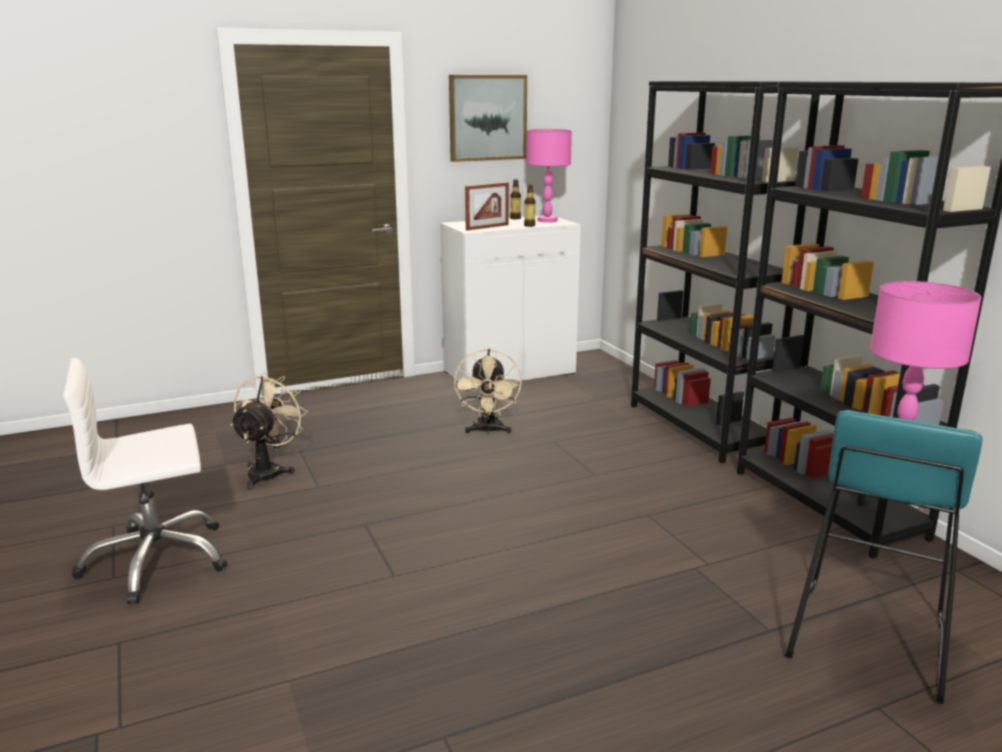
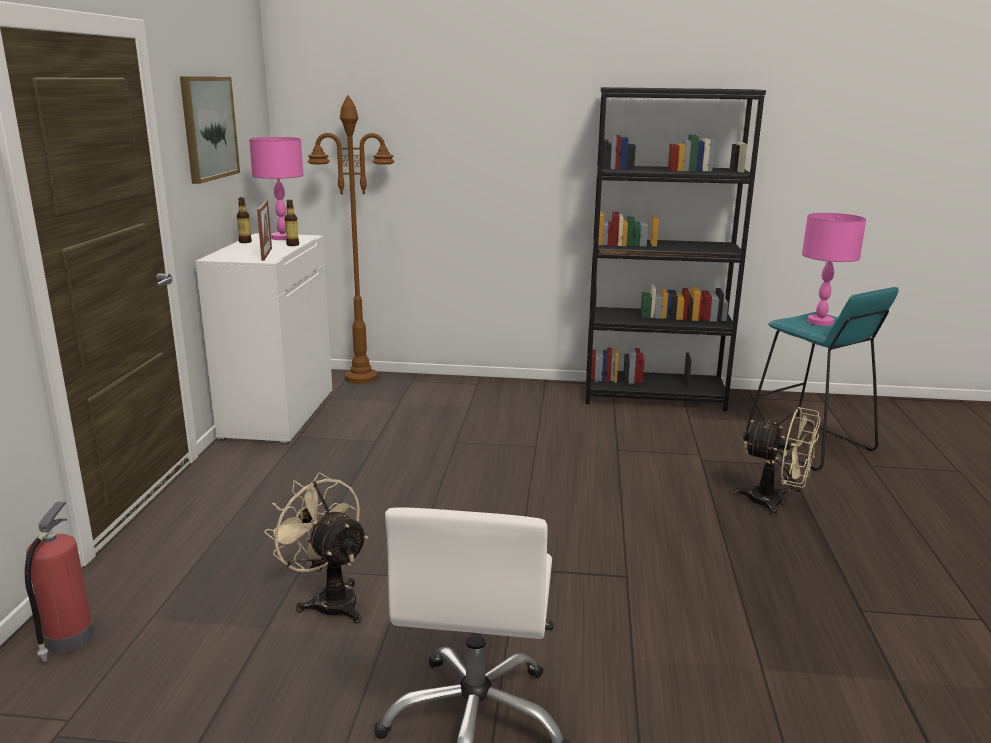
camera: 60 degrees left, 0 degrees up
(184, 421) = (68, 639): none -> fire extinguisher
(488, 431) = (395, 461): beige fan -> beige fan (774, 503)
(622, 374) = (361, 377): none -> brown floor lamp
(698, 427) = (500, 389): black bookcase -> none

